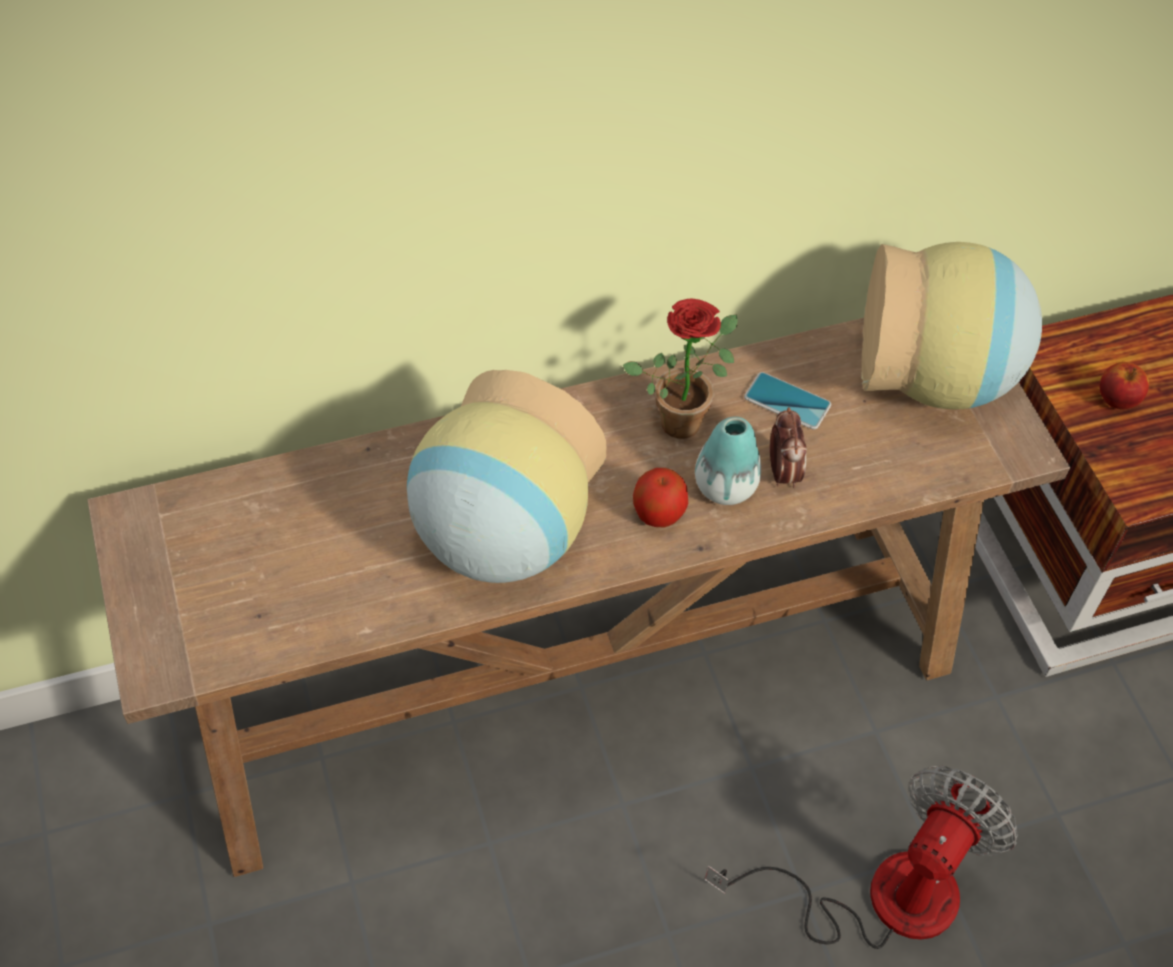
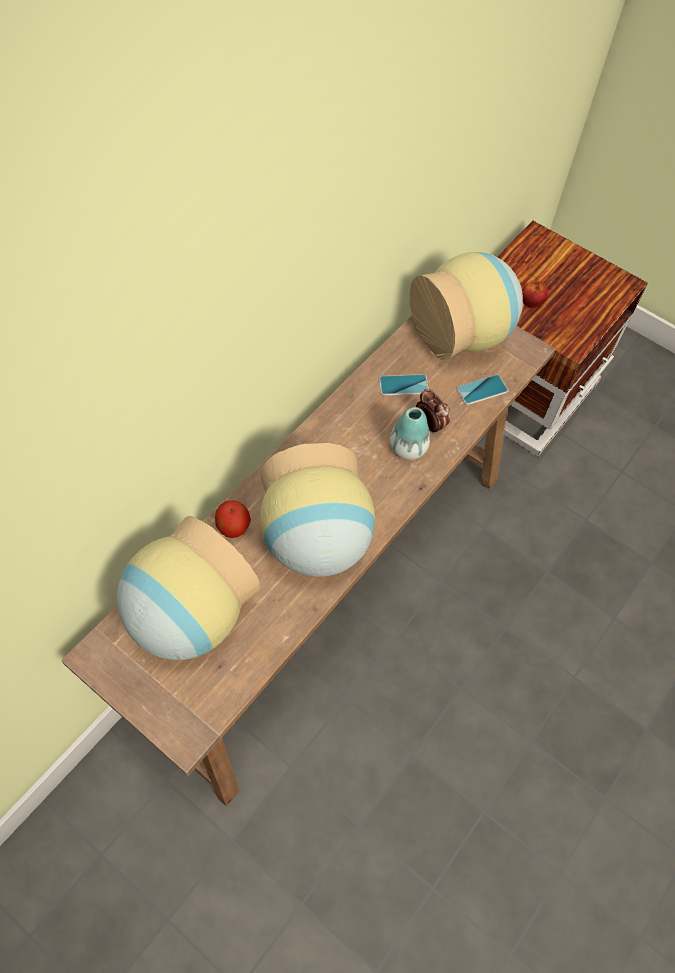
camera: 35 degrees left, 5 degrees up
(269, 535) = (188, 617): none -> vase
(659, 513) = (387, 481): apple -> apple (234, 527)
(684, 416) = (359, 421): potted plant -> none
(879, 896) = (539, 607): fan -> none
(901, 466) = (482, 390): none -> phone

